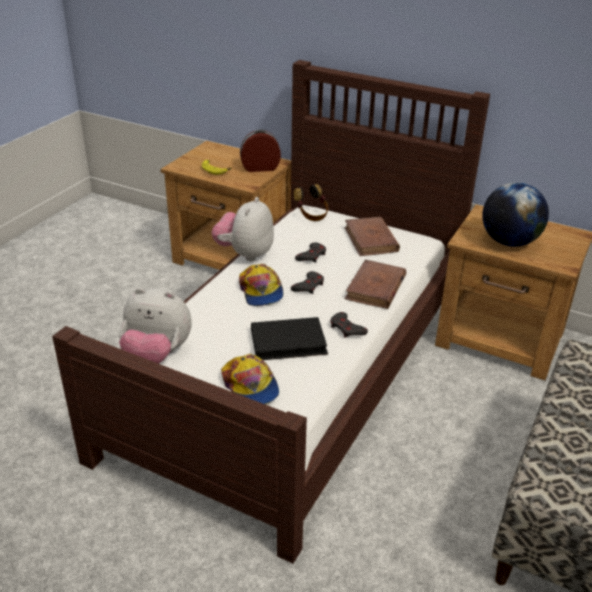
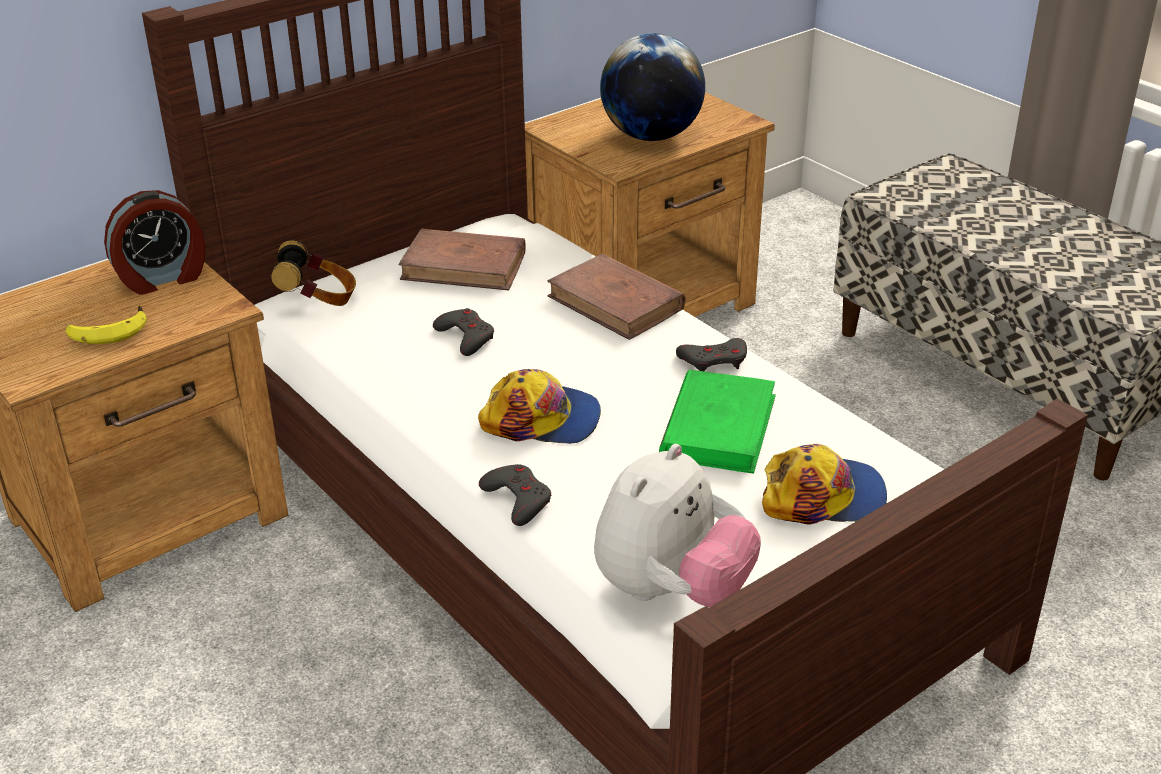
camera: 65 degrees left, 0 degrees up
(245, 254) = (392, 409): plush toy -> none
(260, 167) = (162, 278): alarm clock -> alarm clock turned 135 degrees counterclockwise
(288, 342) = (718, 427): black book -> green book
(308, 286) = (562, 365): grey game controller -> grey game controller (517, 499)

